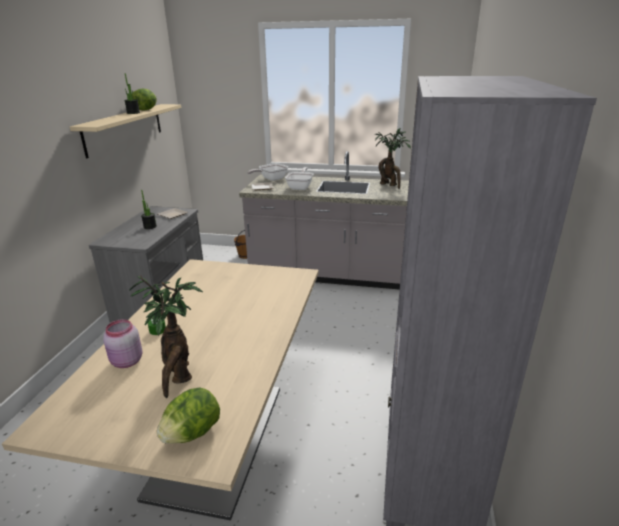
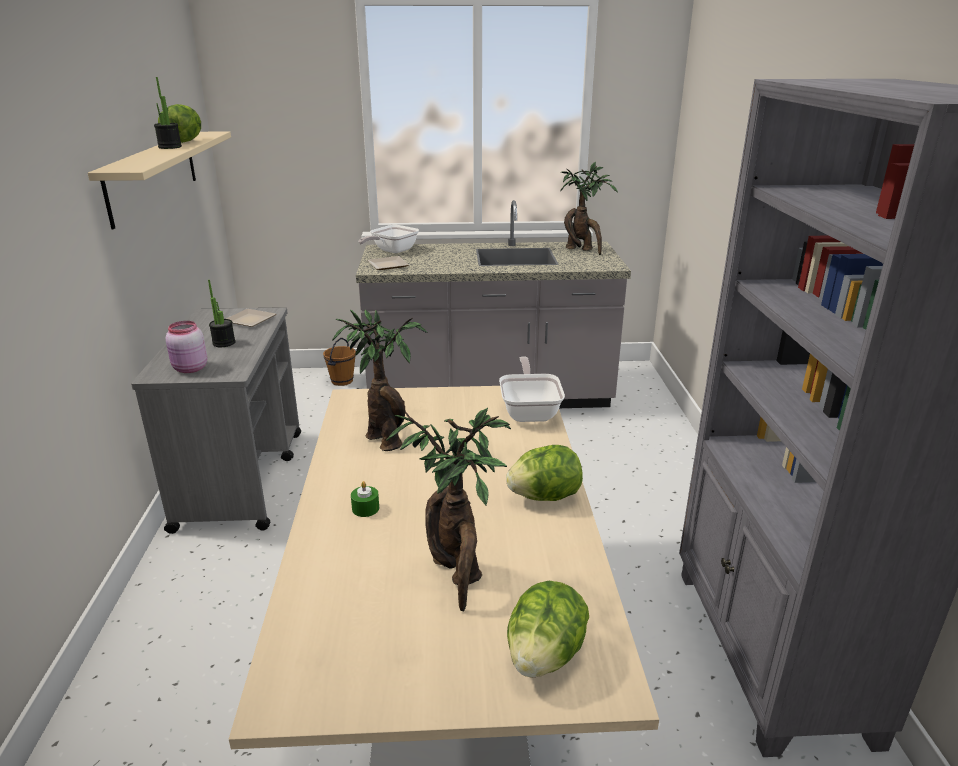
camera: 15 degrees left, 0 degrees up
(126, 362) = (351, 566): pink jar -> pink jar (190, 369)
(196, 291) = (384, 438): none -> potted plant
(263, 338) = (545, 496): none -> lettuce
(300, 187) = (449, 260): frying pan -> frying pan (530, 411)

